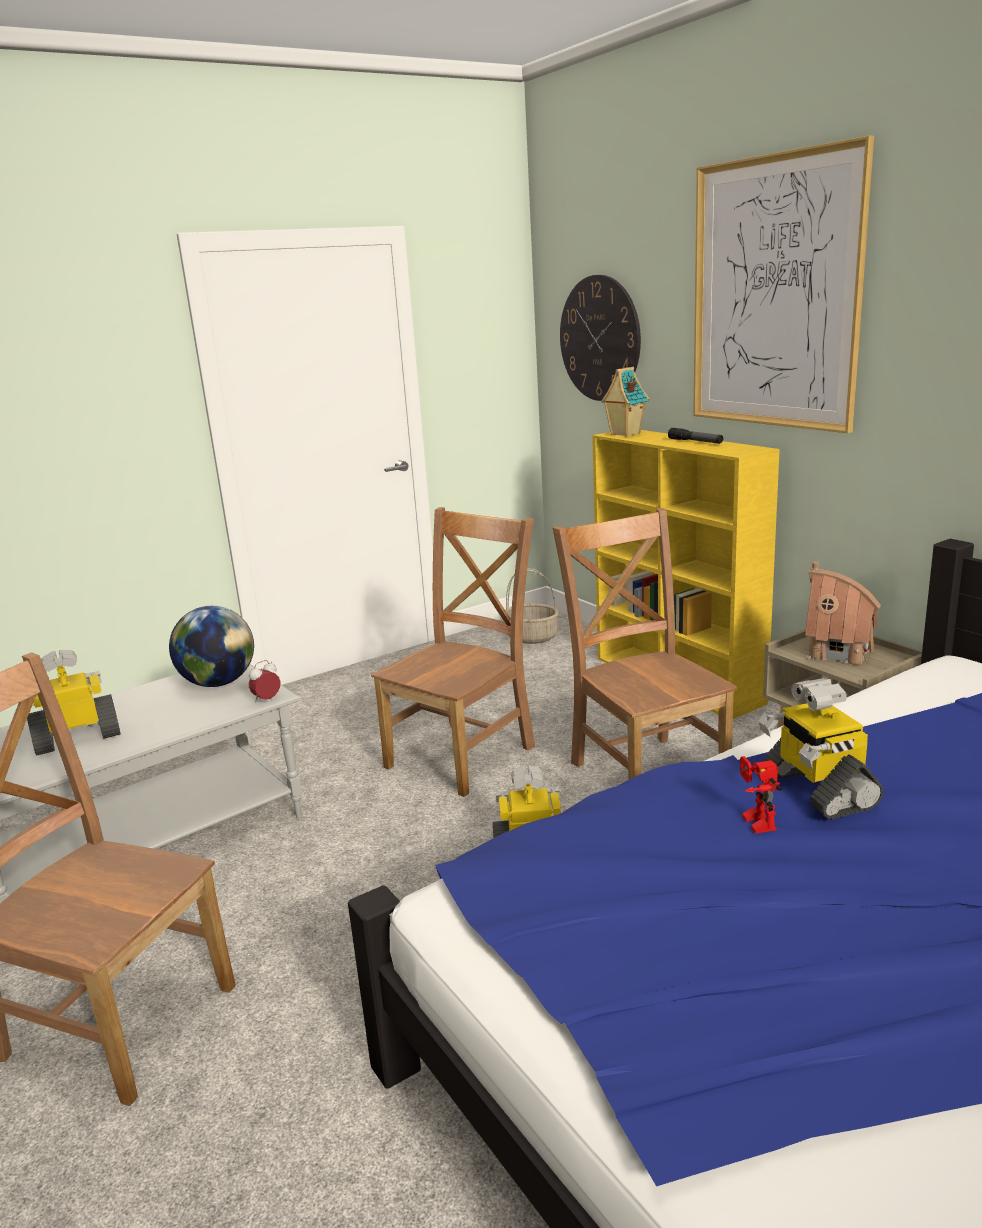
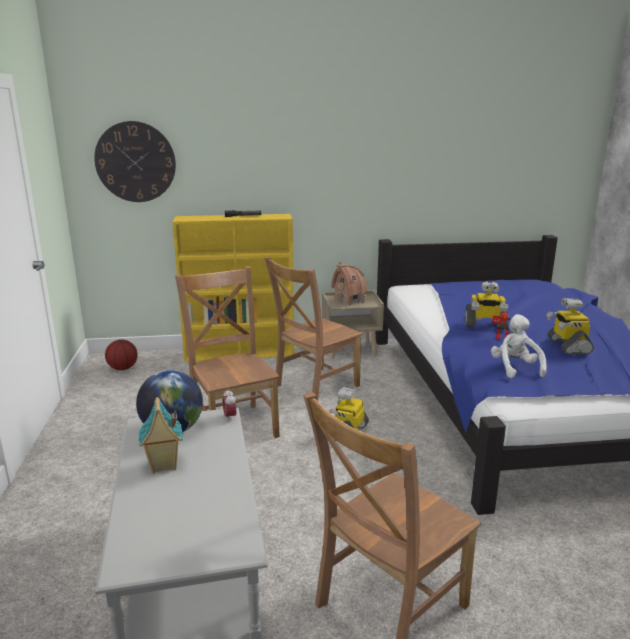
camera: 65 degrees left, 0 degrees up
(78, 737) = (191, 497): toy robot -> toy robot (567, 346)
(533, 637) = (123, 368): basket -> basketball
(598, 871) = (515, 368): none -> white plush toy
(624, 434) = (190, 218): toy house -> toy house (163, 466)
(646, 771) = (314, 387): brown chair -> brown chair turned 45 degrees counterclockwise
(774, 294) = (275, 136): picture -> none

